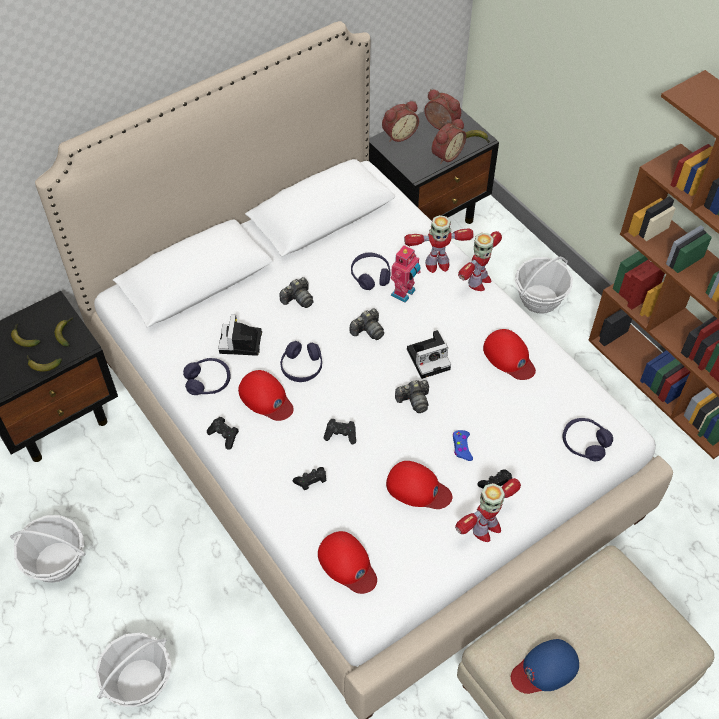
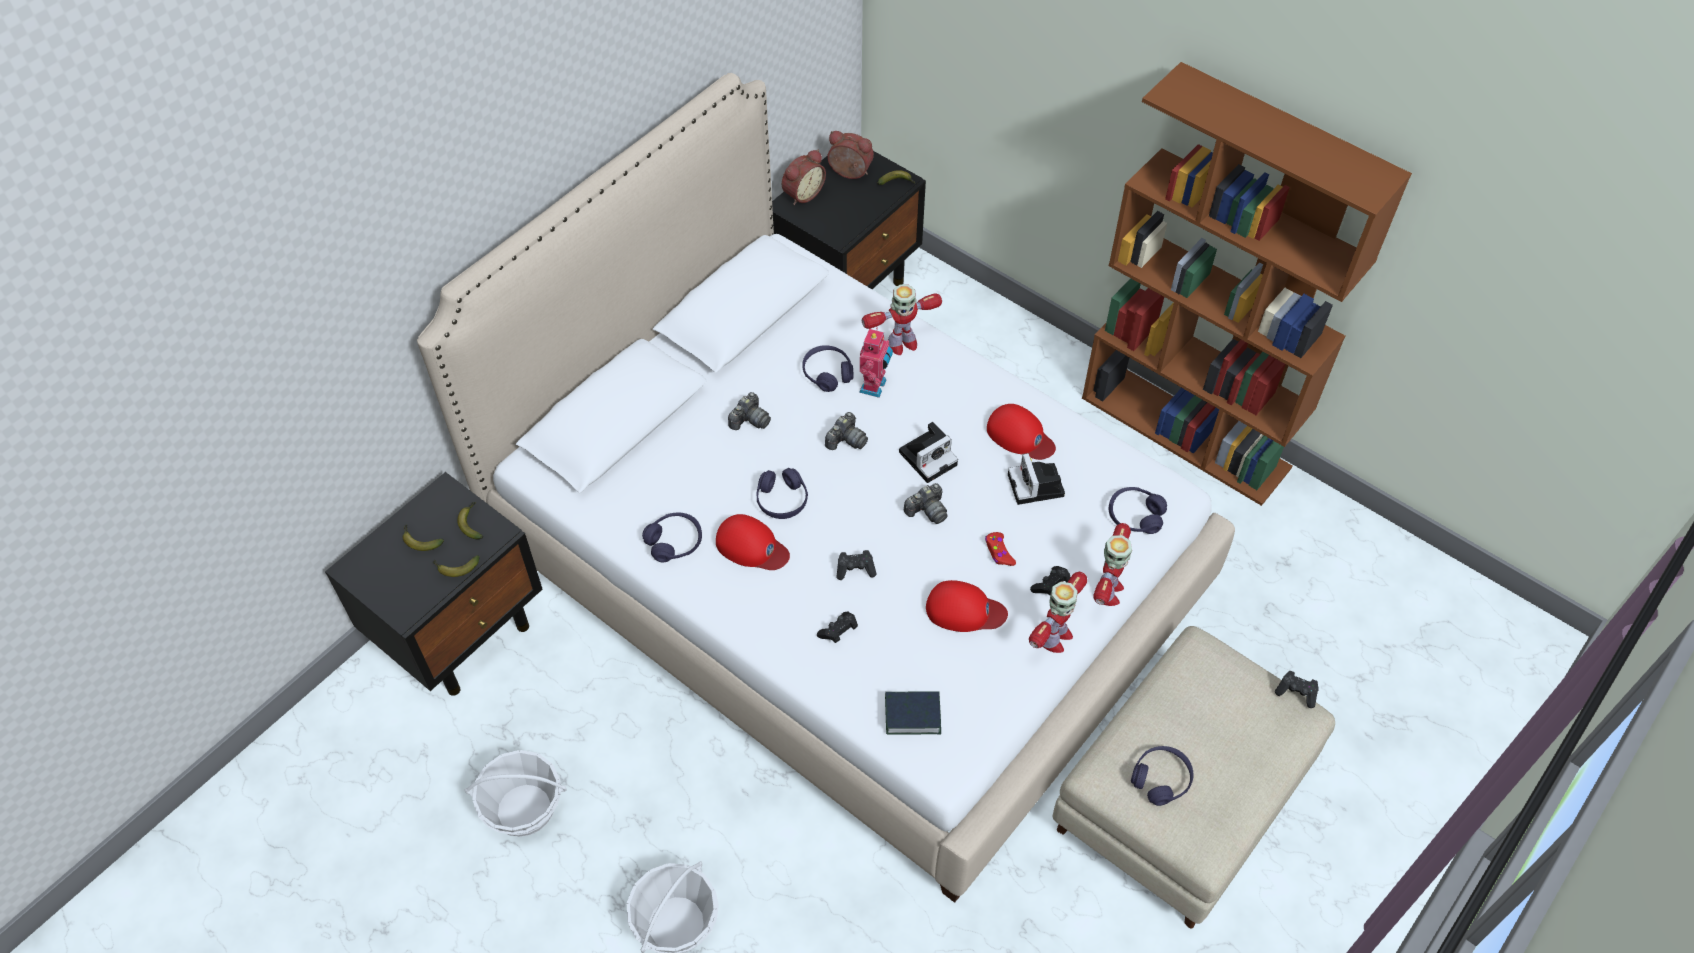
camera: 15 degrees left, 0 degrees up
(224, 436) = (716, 602): black game controller -> black game controller (1296, 692)
(241, 343) = (698, 488): camera -> camera (1037, 487)
(347, 564) = (912, 715): red cap -> book
(445, 154) = (867, 208): alarm clock -> none
(462, 447) = (999, 552): blue game controller -> red game controller
(478, 282) = (957, 354): toy robot -> toy robot (1107, 592)
(539, 299) = (1011, 361): basket -> none
(545, 669) = (1161, 779): blue cap -> purple headphones

